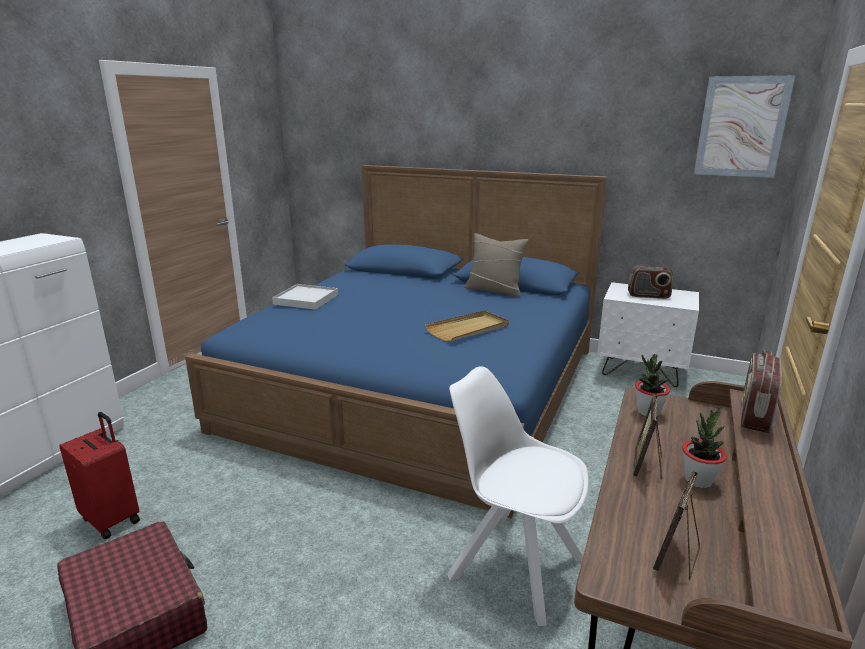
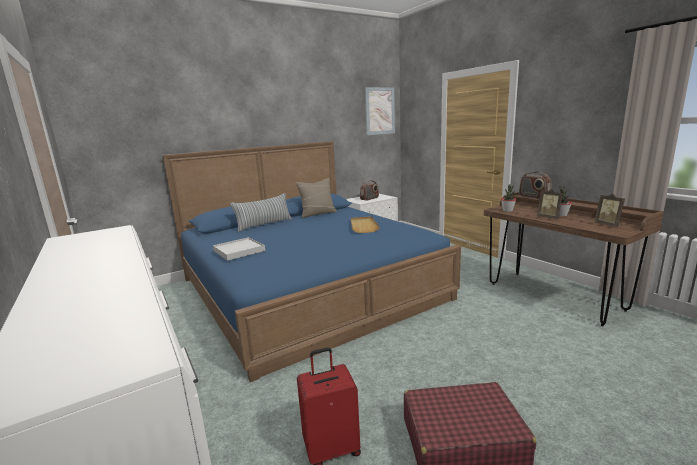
camera: 55 degrees left, 5 degrees down
(411, 280) = (264, 224): none -> pillow
(513, 565) = (490, 308): white chair -> none

